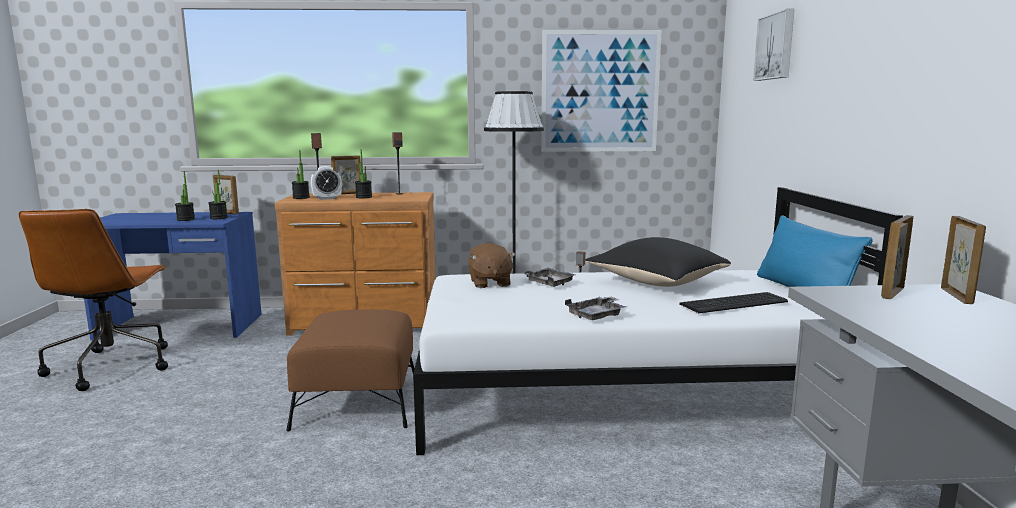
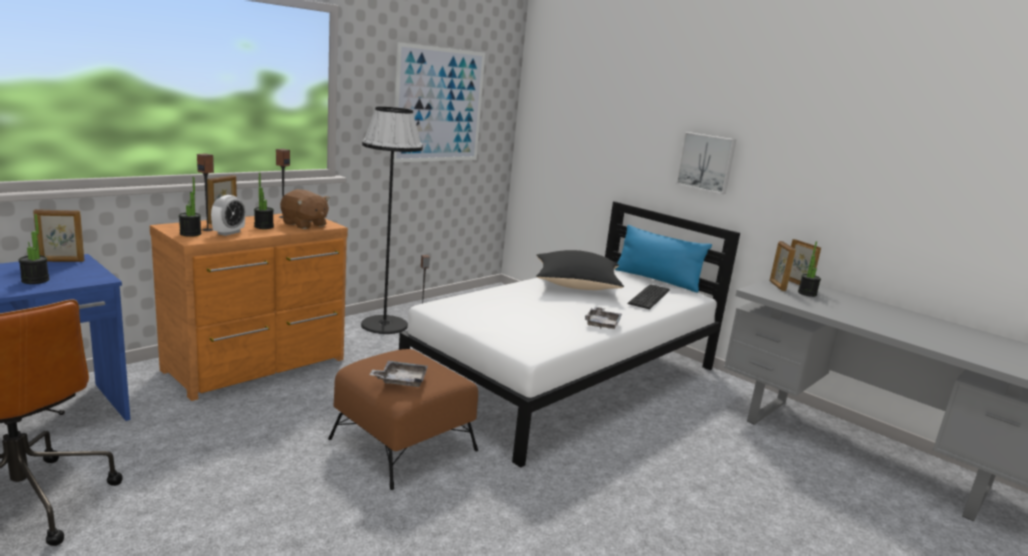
camera: 45 degrees left, 5 degrees up
(218, 218) = (78, 271): potted plant -> potted plant (807, 293)
(489, 283) = (474, 307): brown plush toy -> brown plush toy (304, 224)
(548, 283) = (515, 299): grey tray -> grey tray (401, 380)
(776, 46) = (600, 91): picture -> picture (706, 162)

